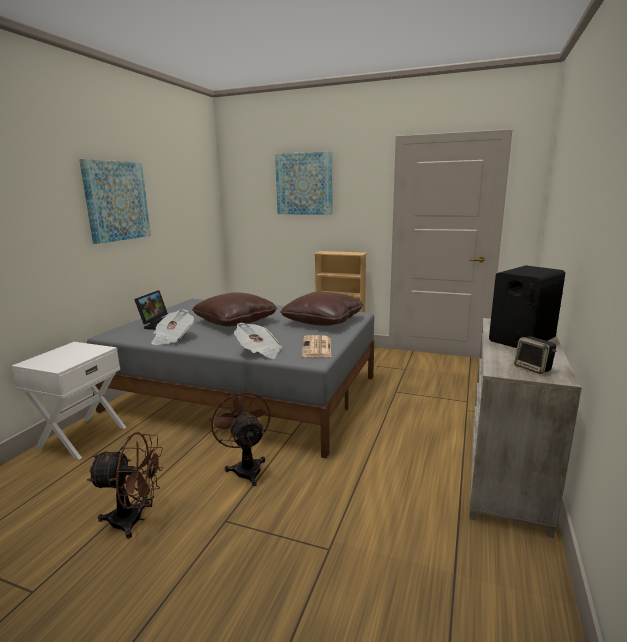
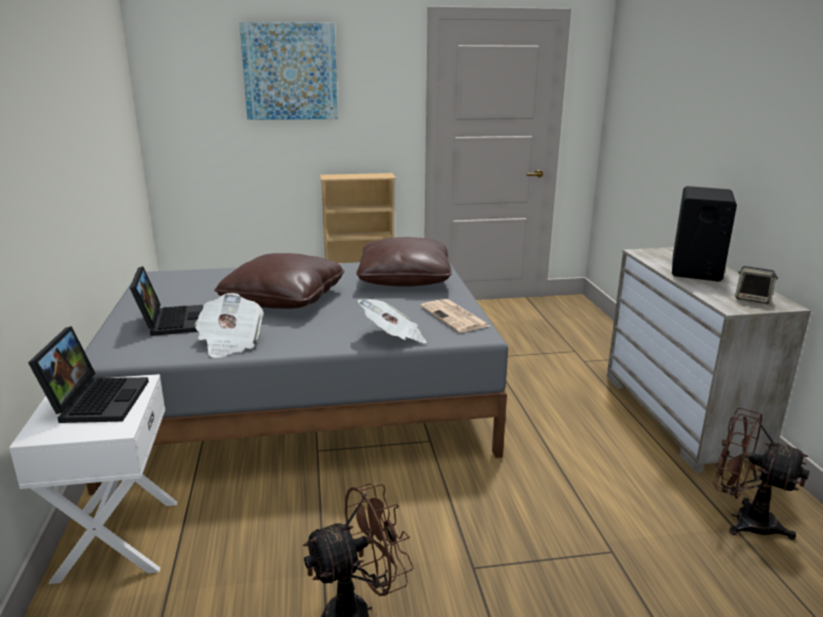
camera: 30 degrees left, 5 degrees up
(73, 353) = (97, 400): none -> laptop
(116, 201) = (54, 114): picture -> none
(246, 467) = (422, 498): brown fan -> brown fan (743, 520)

